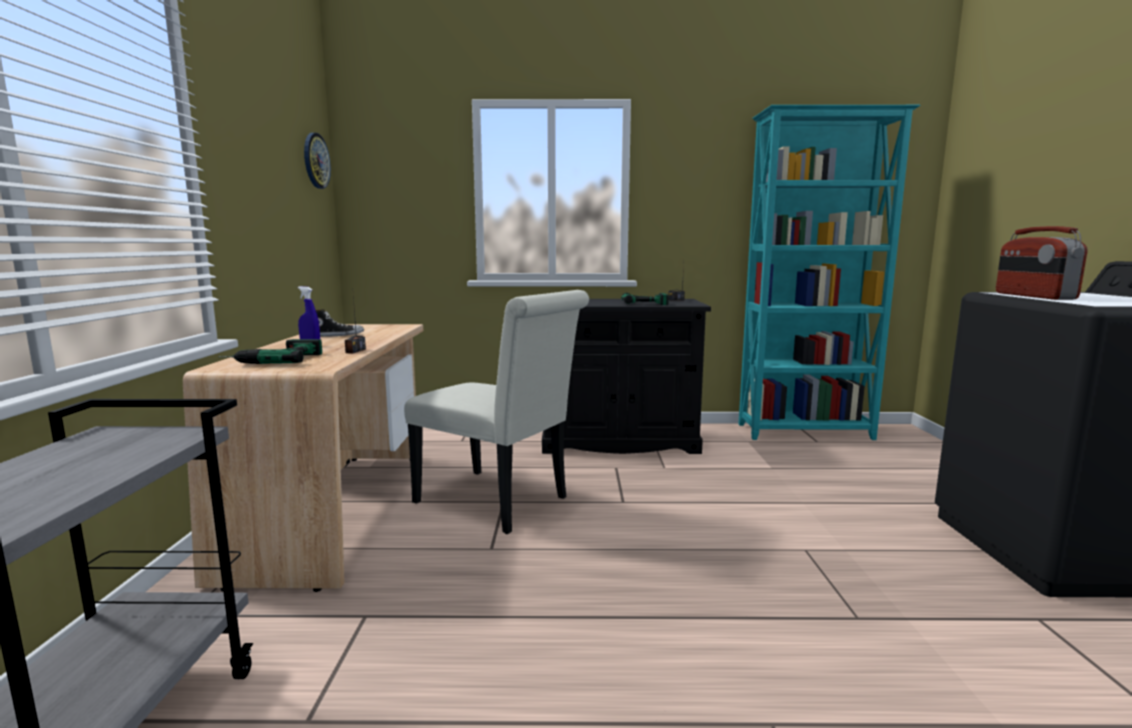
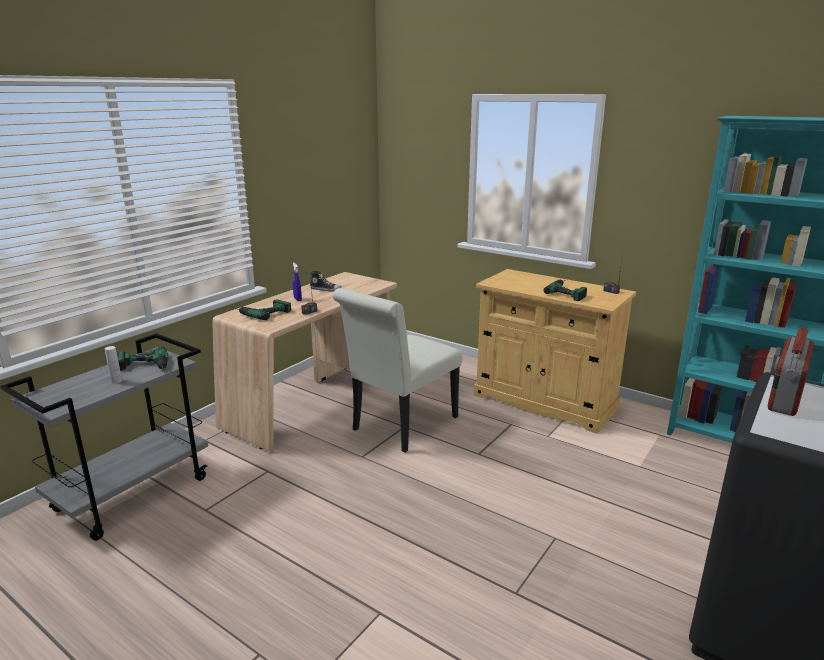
camera: 35 degrees right, 10 degrees up
(63, 481) = (116, 381): none -> white bottle
(111, 452) = (144, 368): none -> power drill
(315, 161) = (358, 146): wall clock -> none
(499, 503) = (400, 426): white chair -> white chair turned 60 degrees clockwise
(618, 441) = (544, 401): black cabinet -> beige cabinet

